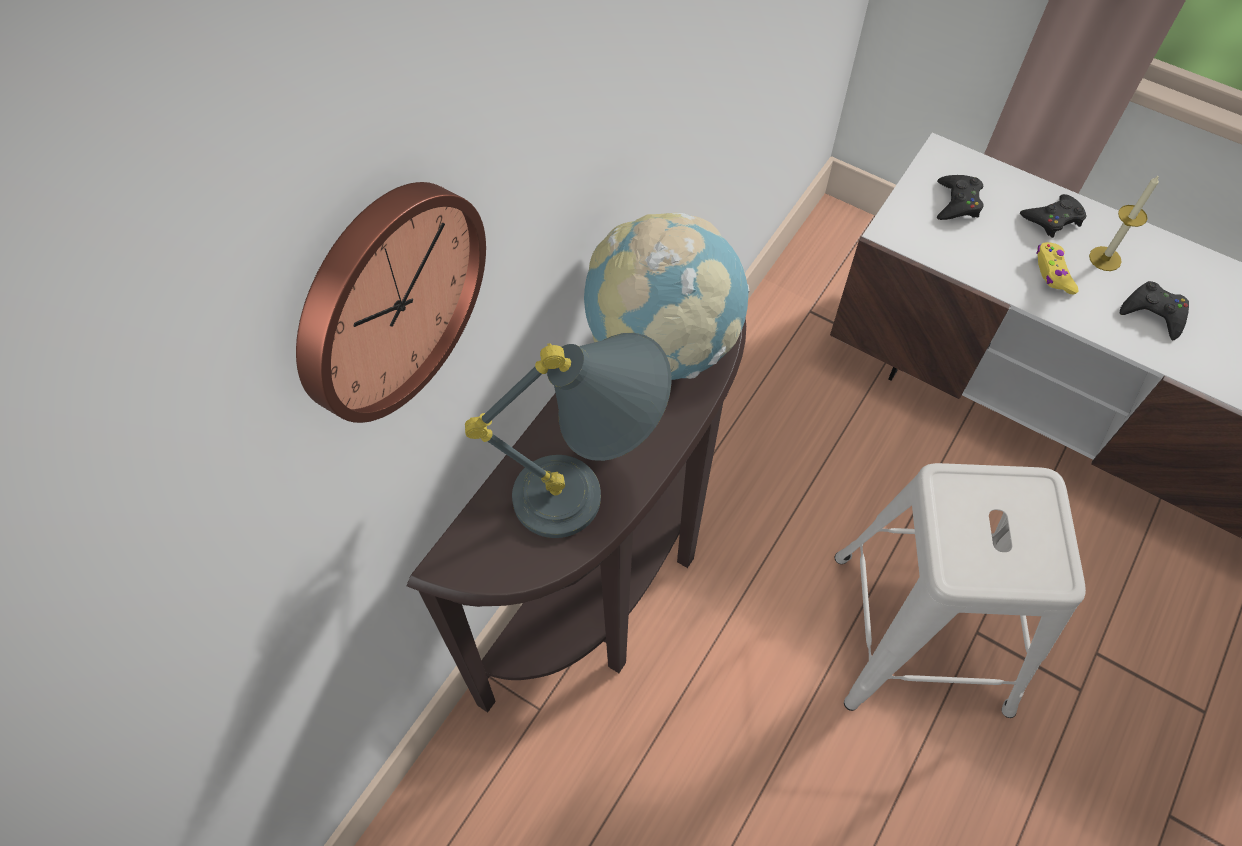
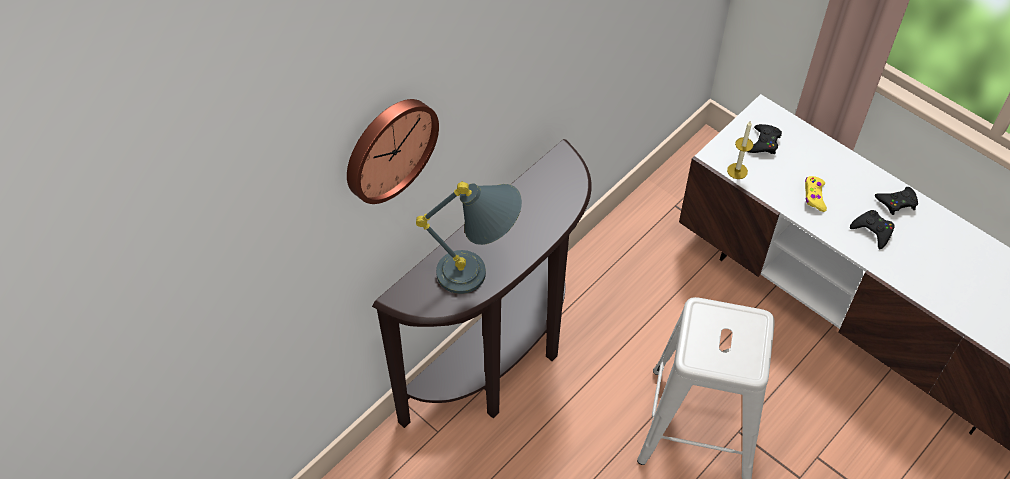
camera: 10 degrees right, 5 degrees down
(662, 345) = (538, 200): globe -> none
(1053, 219) = (825, 162): black game controller -> black game controller (897, 202)
(1105, 258) = (852, 192): candle -> candle (737, 171)

